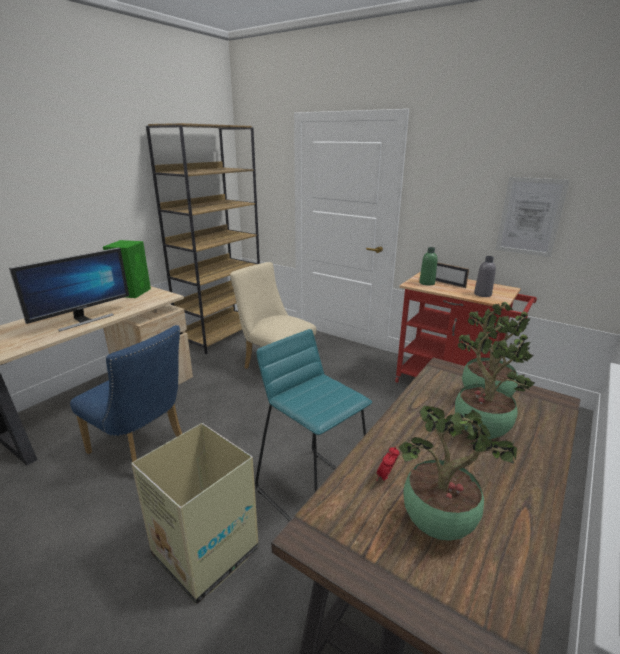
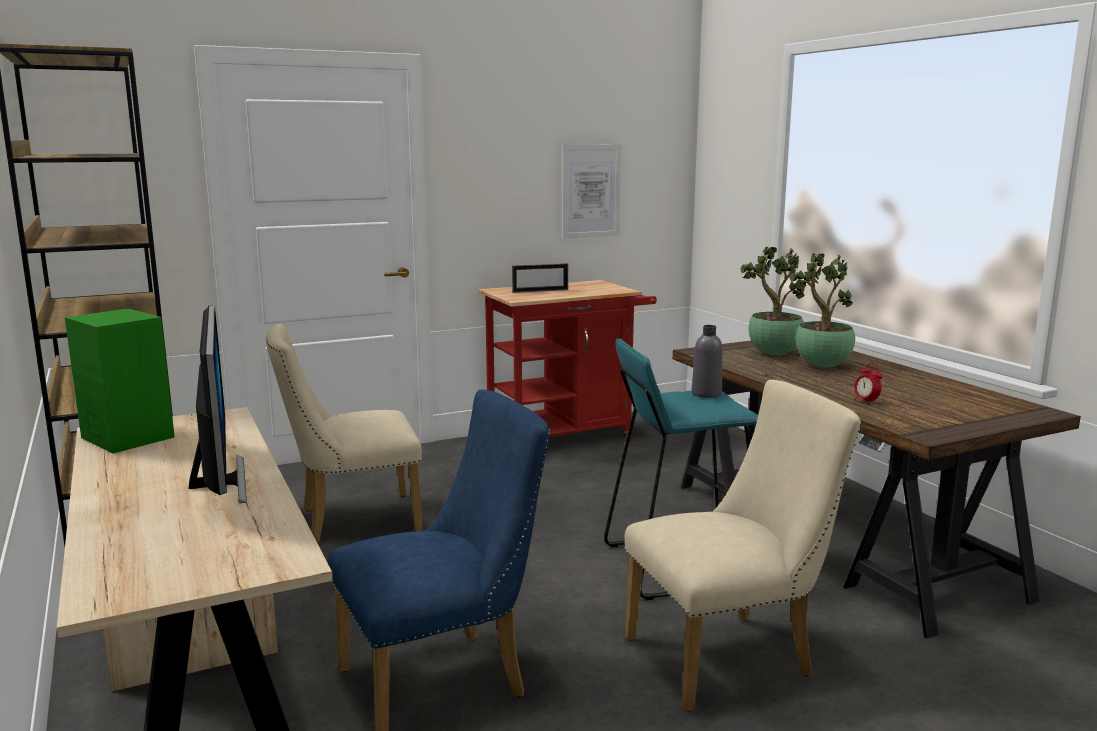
camera: 60 degrees left, 10 degrees down
(206, 553) = (730, 657): cardboard box -> beige chair
(427, 283) = (526, 295): green bottle -> none
(439, 525) = (932, 400): potted plant -> none
(482, 294) = (597, 290): grey bottle -> grey bottle (706, 394)

